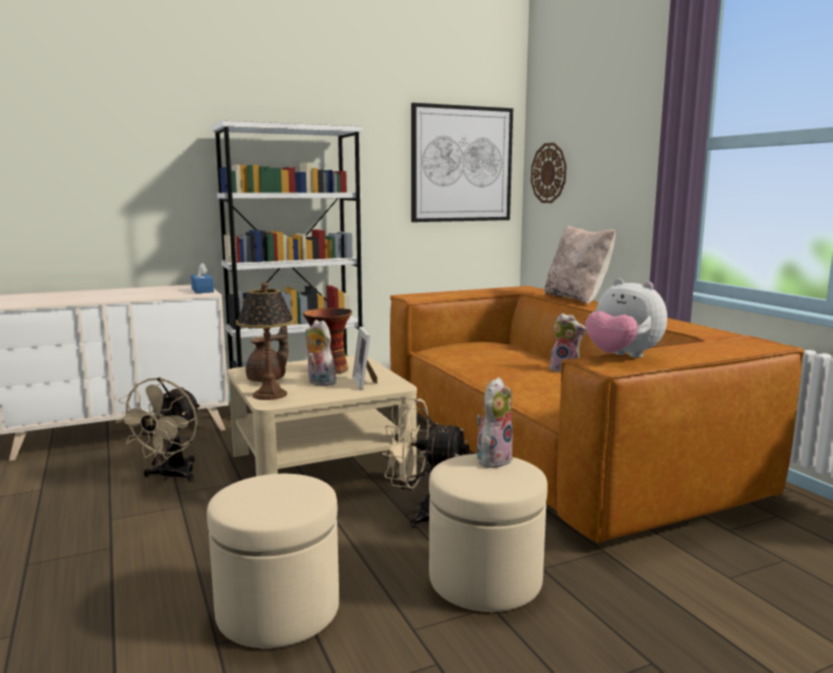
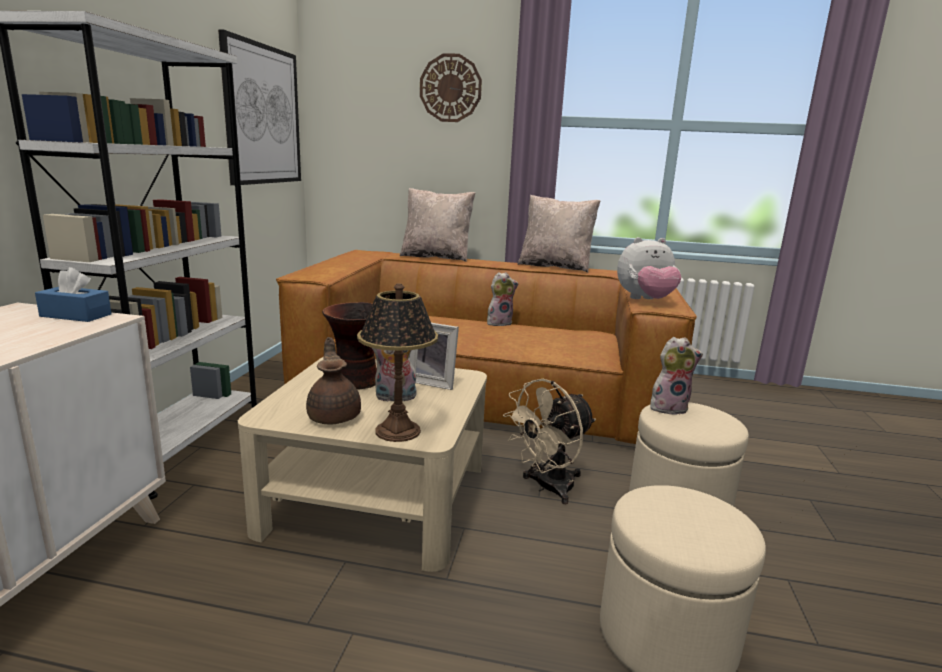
camera: 55 degrees left, 5 degrees up
(170, 476) = (240, 614): beige fan -> none
(493, 459) = (669, 407): plush toy -> plush toy turned 105 degrees clockwise
(549, 173) = (347, 132): wall clock -> wall clock (450, 88)
(673, 321) = (555, 266): none -> beige pillow

